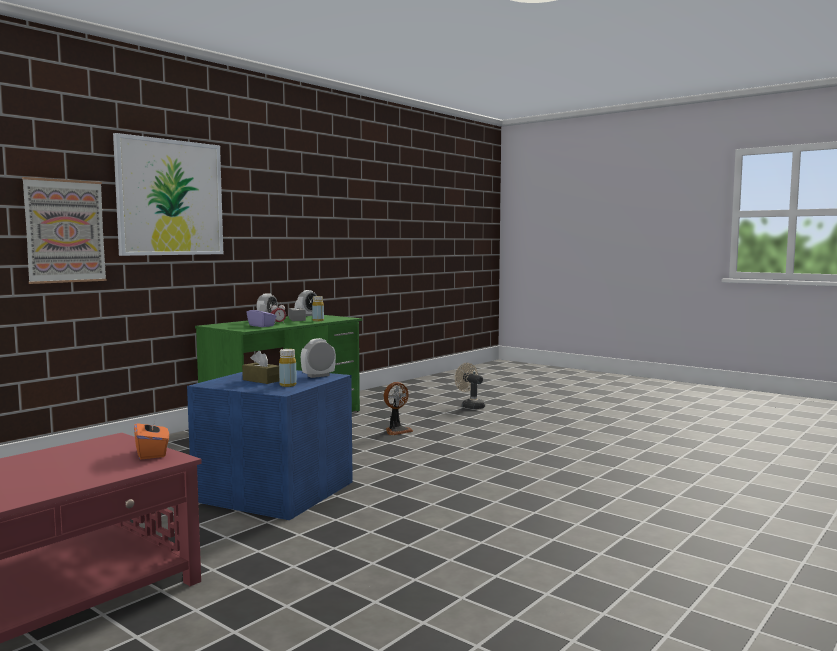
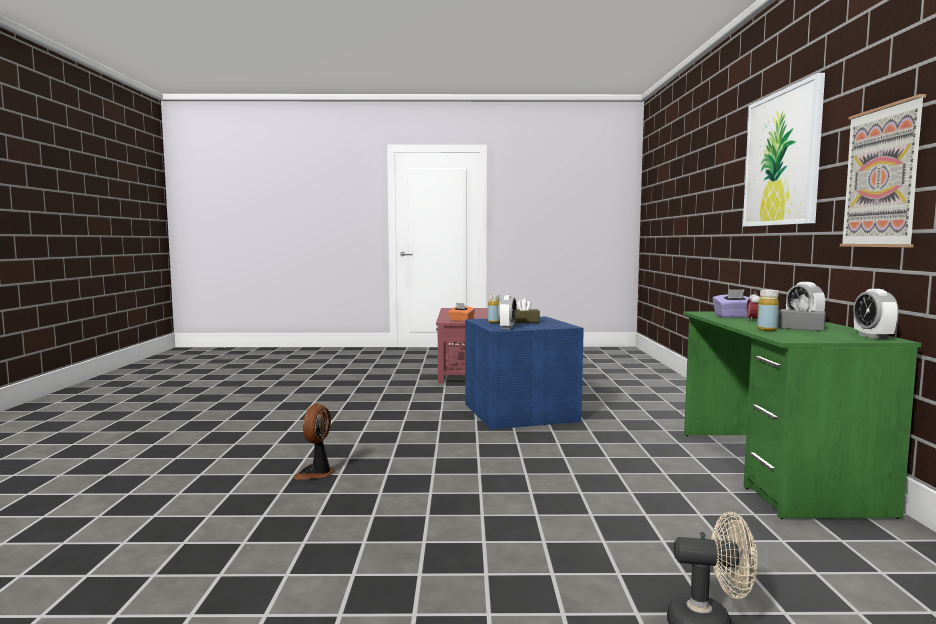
camera: 140 degrees right, 0 degrees up
(65, 231) = (727, 206): picture -> picture (881, 177)
(396, 431) = (616, 494): fan -> fan (316, 473)

